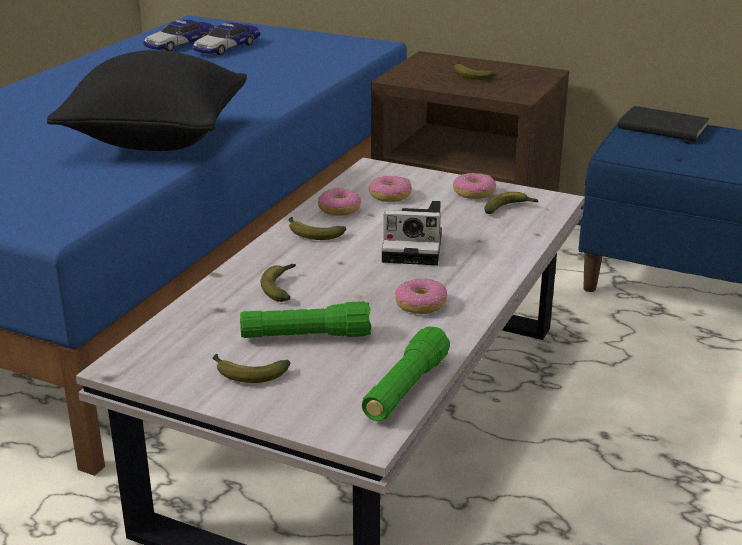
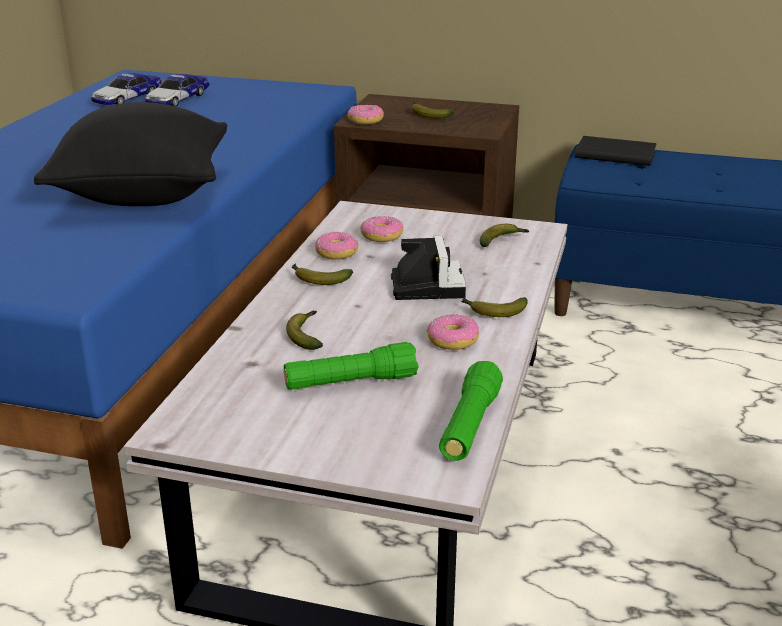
camera: 10 degrees left, 0 degrees up
(246, 374) = (304, 426): banana -> banana (493, 312)
(415, 248) = (426, 285): camera -> camera turned 90 degrees counterclockwise
(474, 193) = (462, 228): donut -> donut (365, 121)

